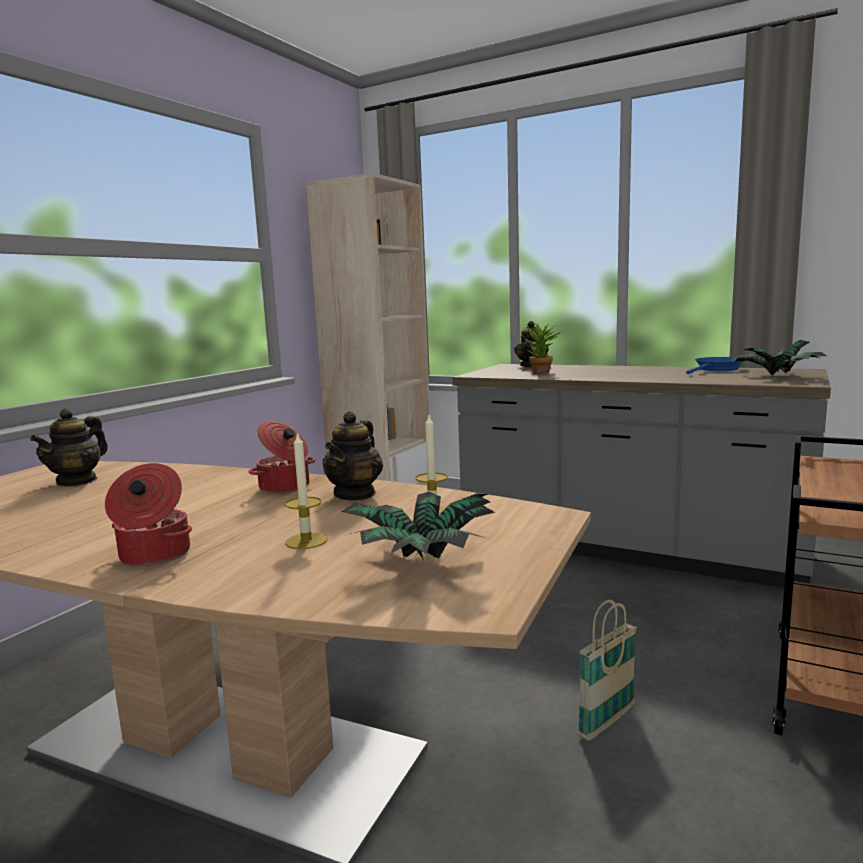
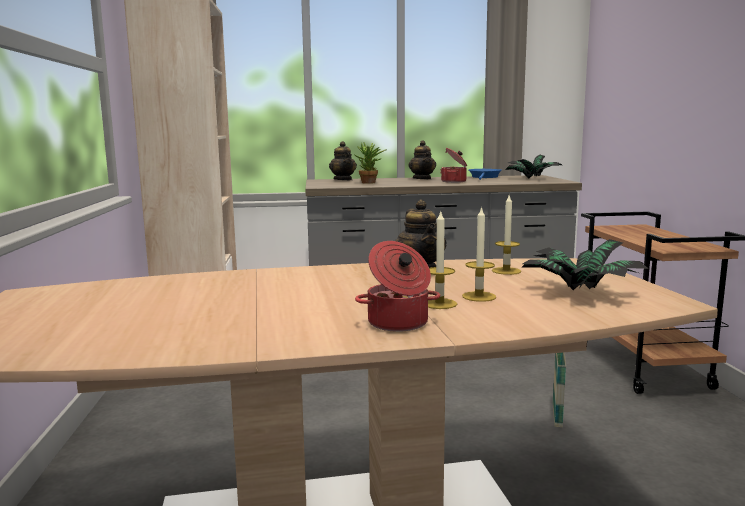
camera: 35 degrees left, 0 degrees up
(77, 481) = (111, 299): teapot -> teapot (422, 179)
(249, 541) = (439, 304): none -> candle
(285, 487) = (351, 274): cooking pot -> cooking pot (454, 181)

